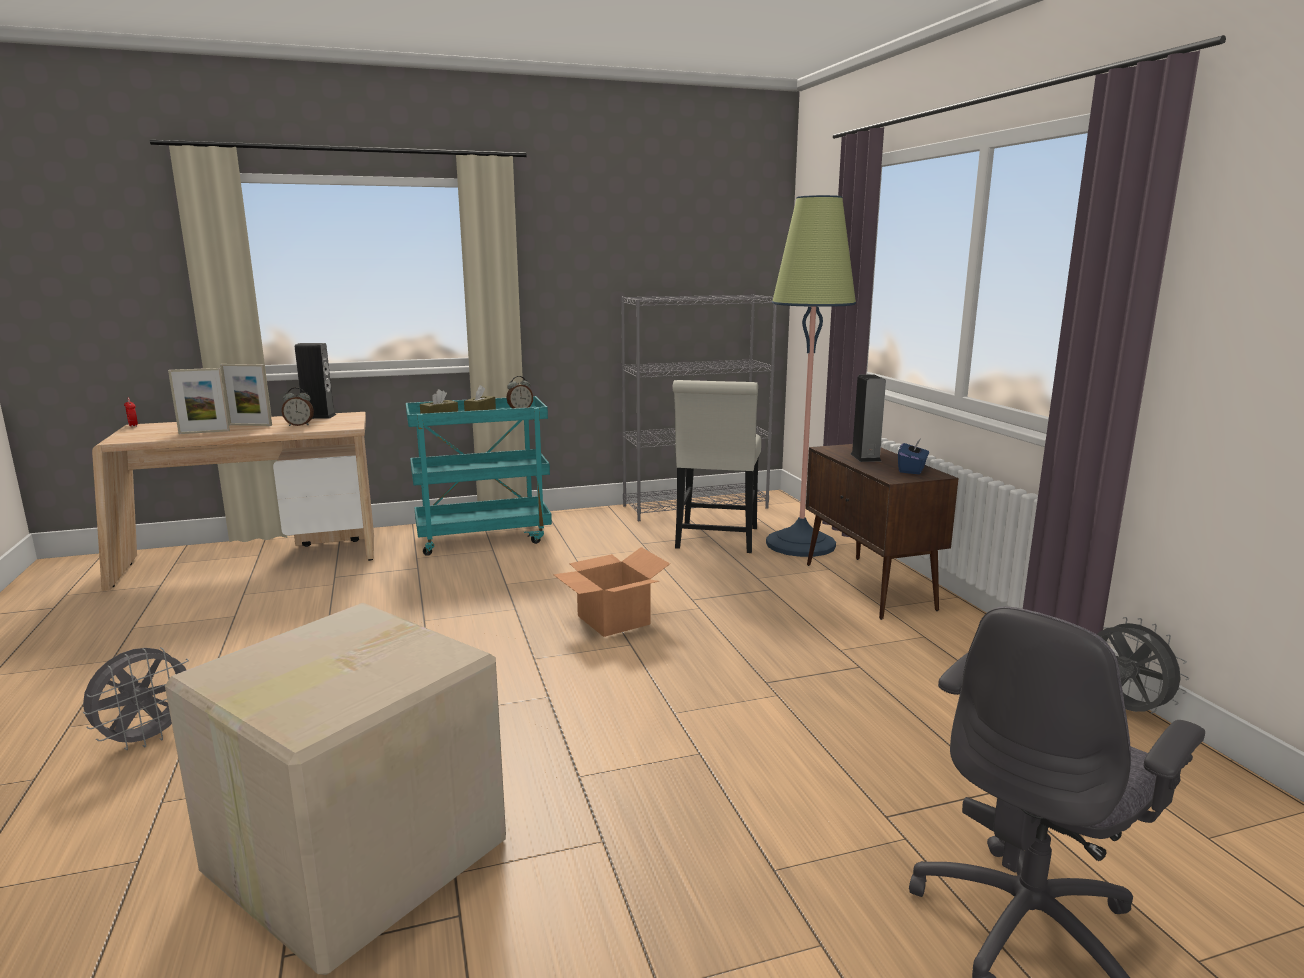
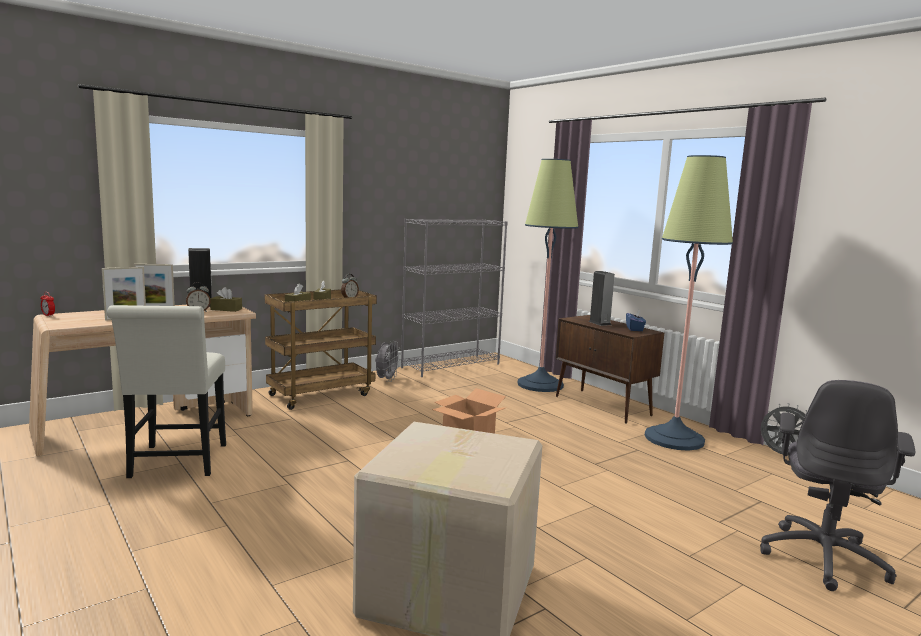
camera: 20 degrees left, 5 degrees down
(148, 738) = (210, 549): grey fan -> grey fan (386, 380)
(337, 422) = (226, 309): none -> brown tissue box
(484, 537) = (321, 394): turquoise cart -> brown cart
(716, 540) = (485, 386): white chair -> white chair (176, 464)
(941, 654) = (674, 439): none -> floor lamp

